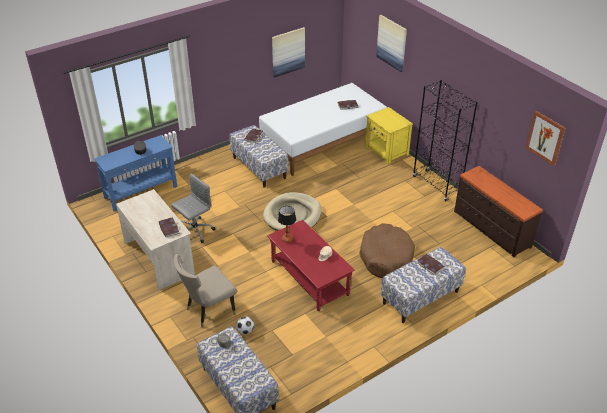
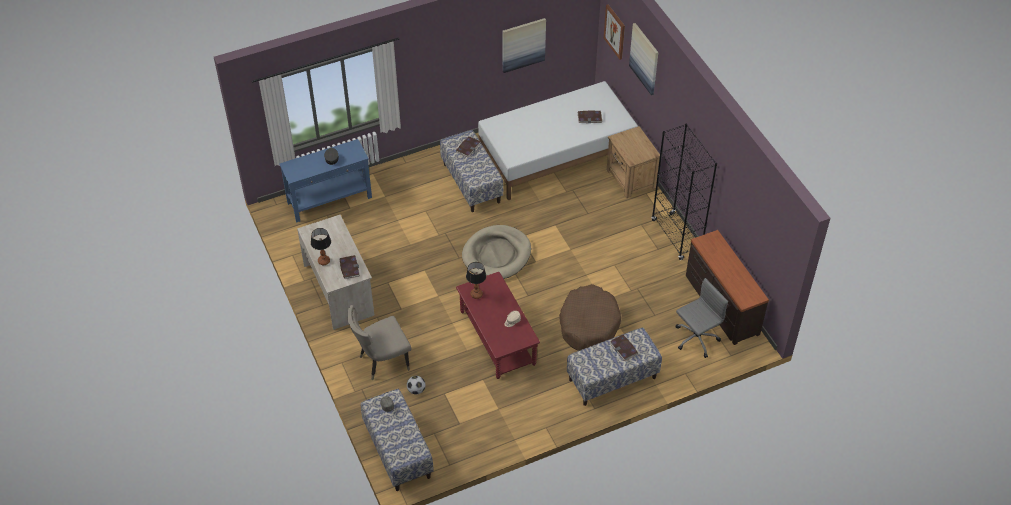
camera: 10 degrees right, 10 degrees up
(144, 226) = (323, 261): none -> table lamp
(194, 231) = (382, 261): grey office chair -> grey office chair (695, 339)
(386, 151) = (631, 179): yellow nightstand -> brown nightstand
(545, 137) = (772, 227): picture -> picture (615, 31)

